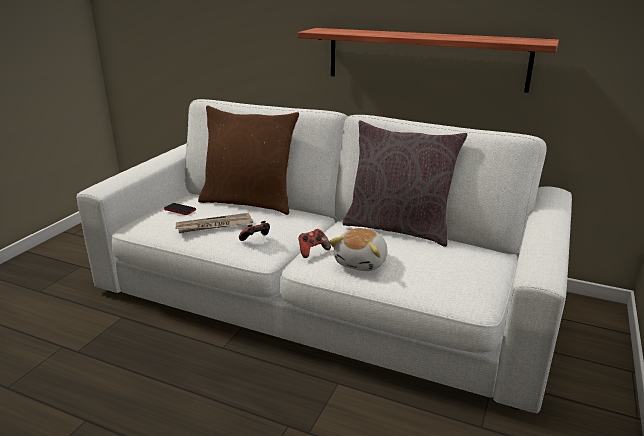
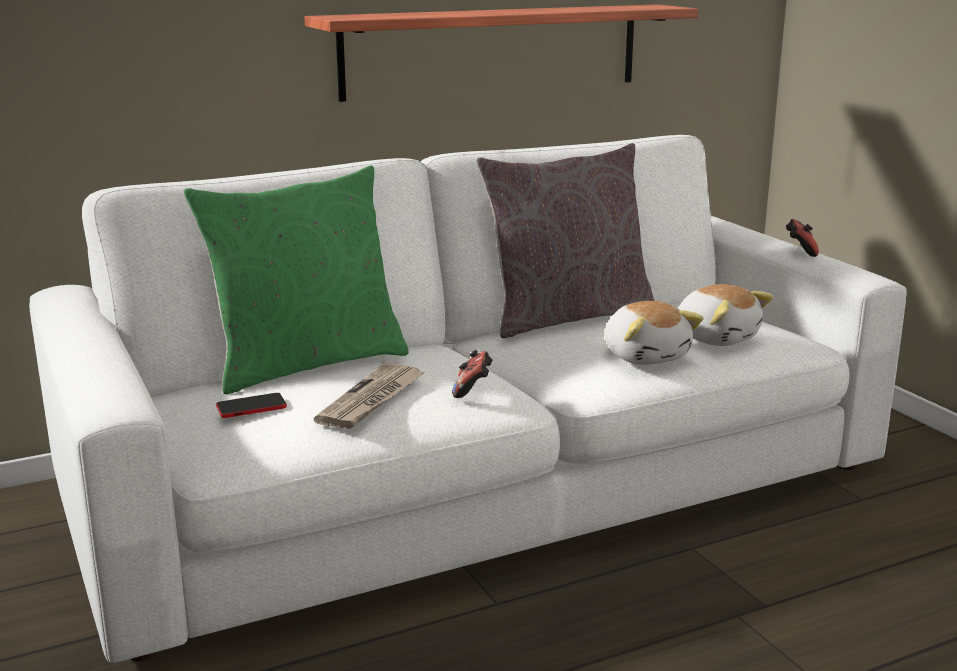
camera: 50 degrees left, 5 degrees down
(249, 202) = (306, 363): brown pillow -> green pillow
(313, 251) = (564, 371): game controller -> game controller (800, 251)
(422, 271) = (716, 337): none -> plush toy

